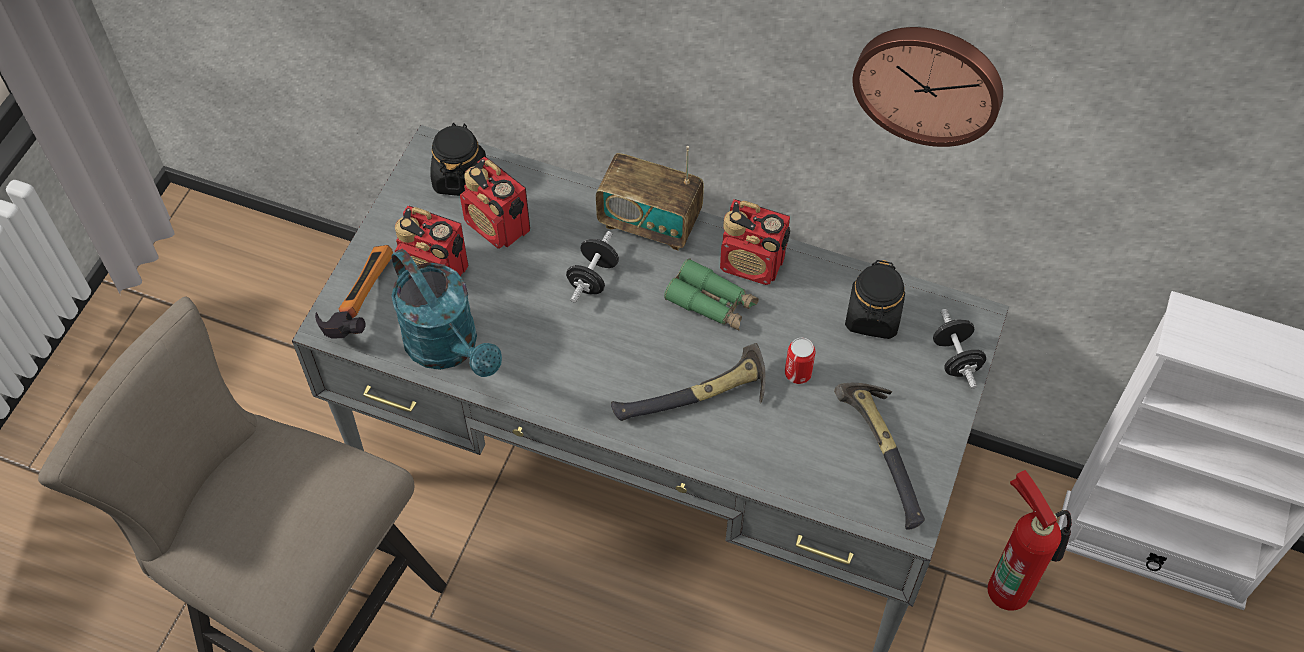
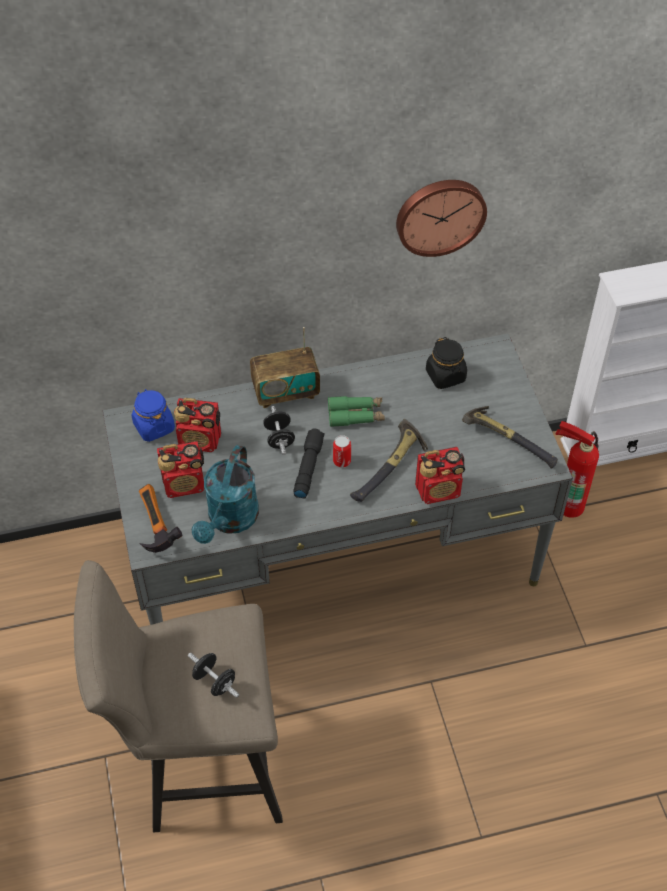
camera: 35 degrees left, 5 degrees down
(449, 348) = (230, 520): turquoise watering can -> turquoise watering can turned 90 degrees clockwise
(460, 178) = (154, 426): black jar -> blue jar
(596, 335) = (308, 467): none -> black flashlight
(752, 264) = (360, 383): radio -> radio (439, 490)
(798, 373) = (431, 425): can -> can (342, 461)
(955, 358) = (504, 373): black dumbbell -> black dumbbell (214, 681)

